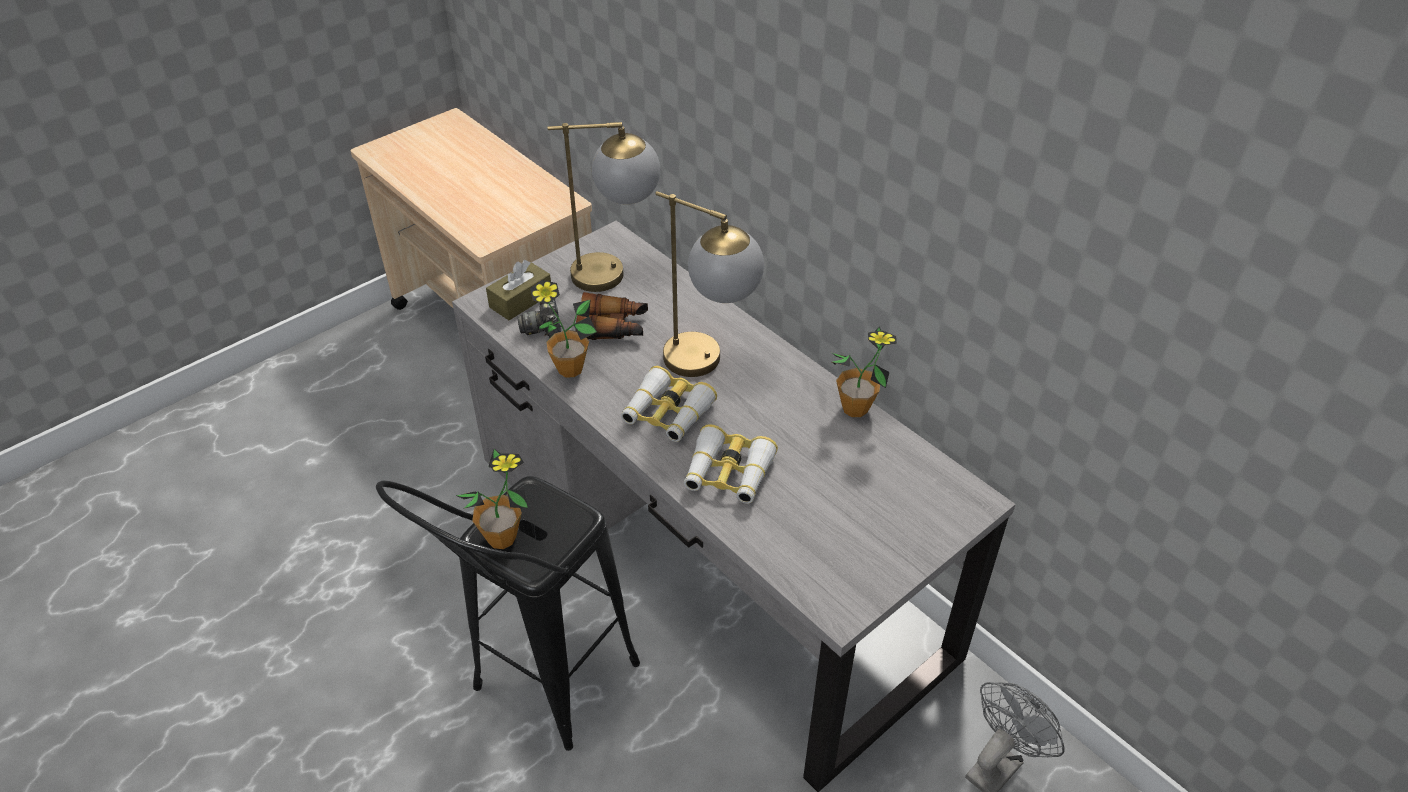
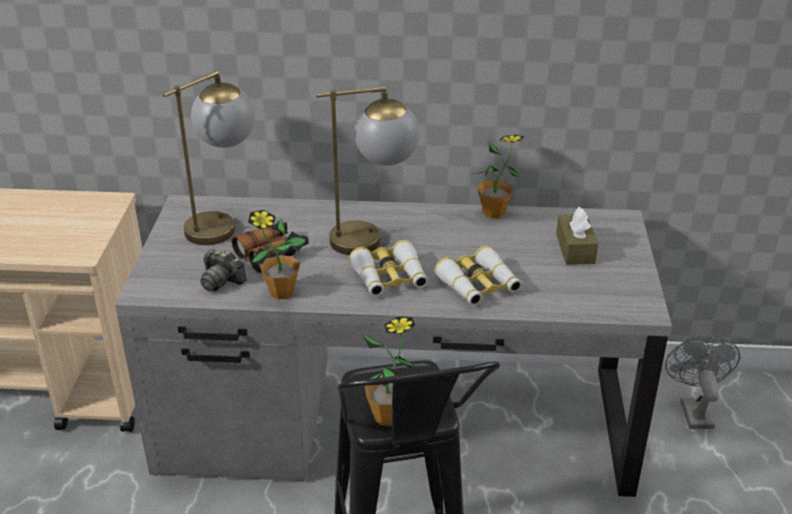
camera: 45 degrees left, 10 degrees down
(521, 300) = (174, 274): brown tissue box -> brown tissue box (575, 249)

